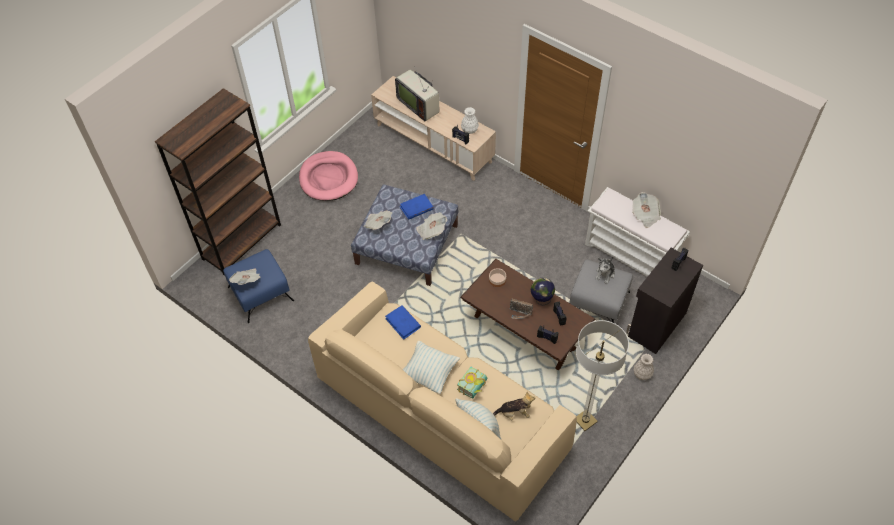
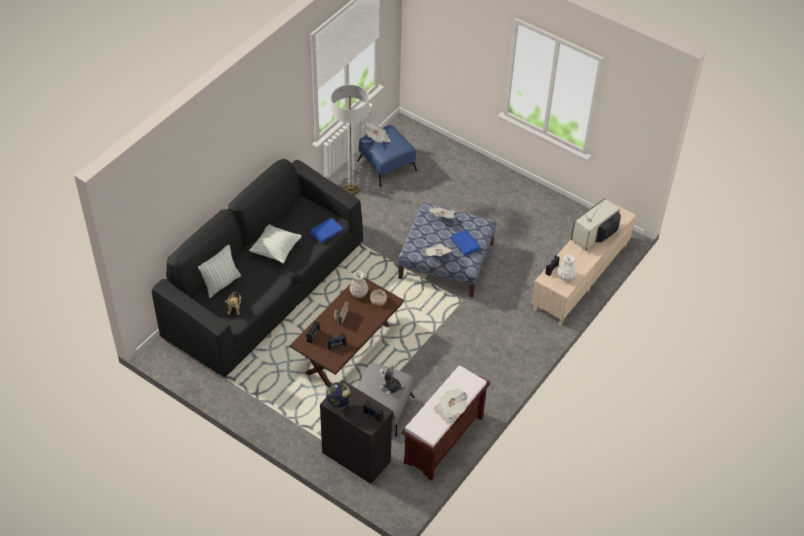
camera: 85 degrees right, 5 degrees down
(242, 242) = (442, 148): brown bookcase -> none
(328, 178) = (523, 200): pink dog bed -> none
(441, 413) = (264, 289): beige sofa -> black sofa
(474, 387) = (260, 280): book -> none
(541, 300) = (355, 333): globe -> globe (339, 405)
(585, 420) = (252, 391): floor lamp -> floor lamp (351, 190)
(630, 255) = (443, 441): white bench -> brown bench
(642, 374) = (300, 439): white vase -> white vase (359, 293)

